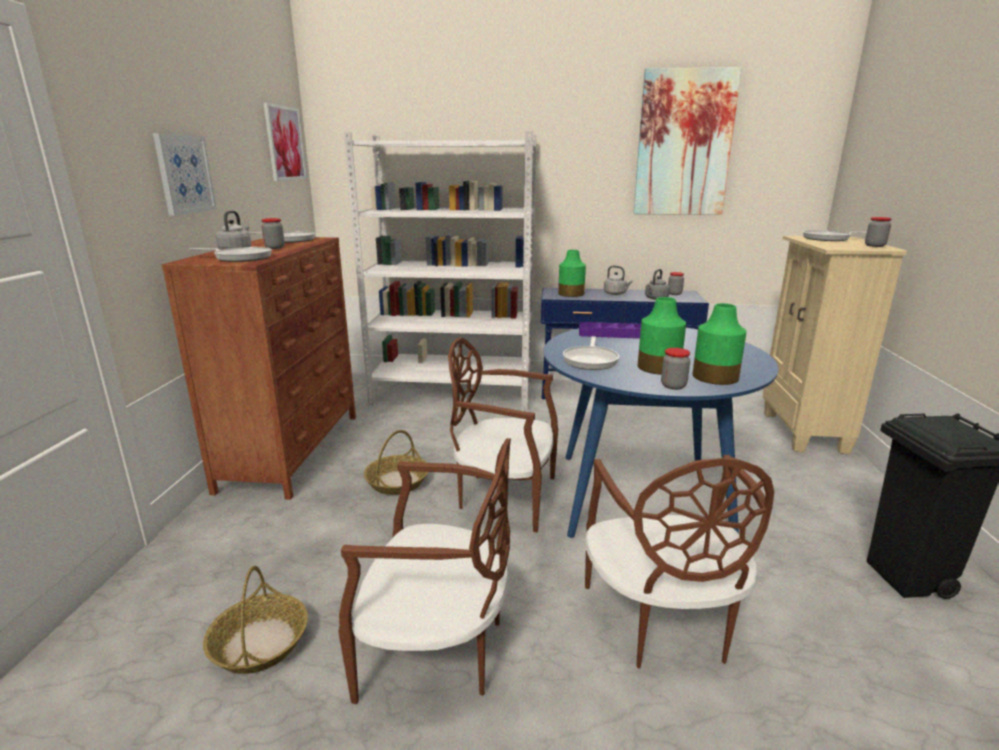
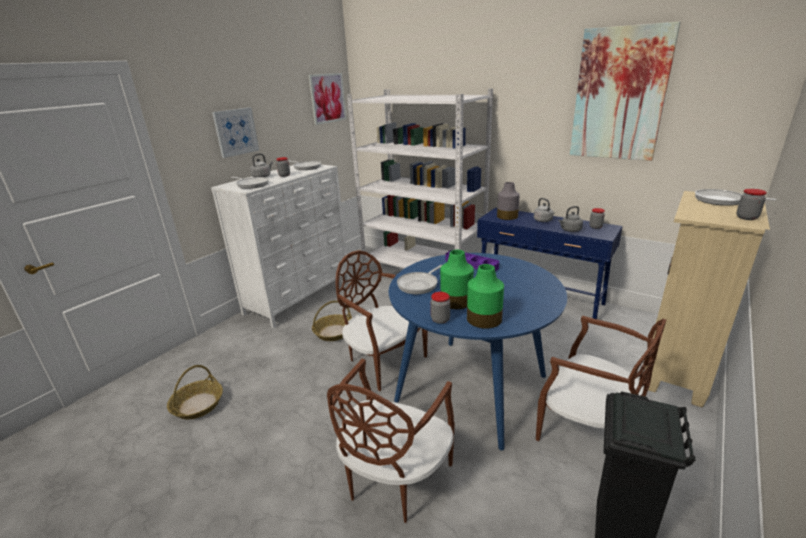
camera: 30 degrees right, 5 degrees up
(292, 451) = (299, 297): brown dresser -> white dresser
(437, 650) = (264, 442): brown chair -> brown chair (587, 429)
(571, 293) = (507, 216): green vase -> grey vase

